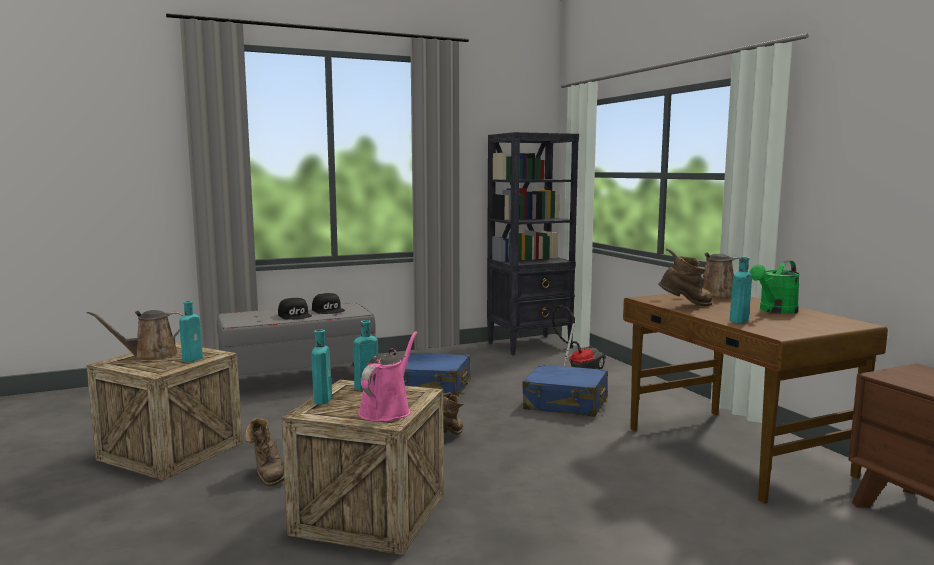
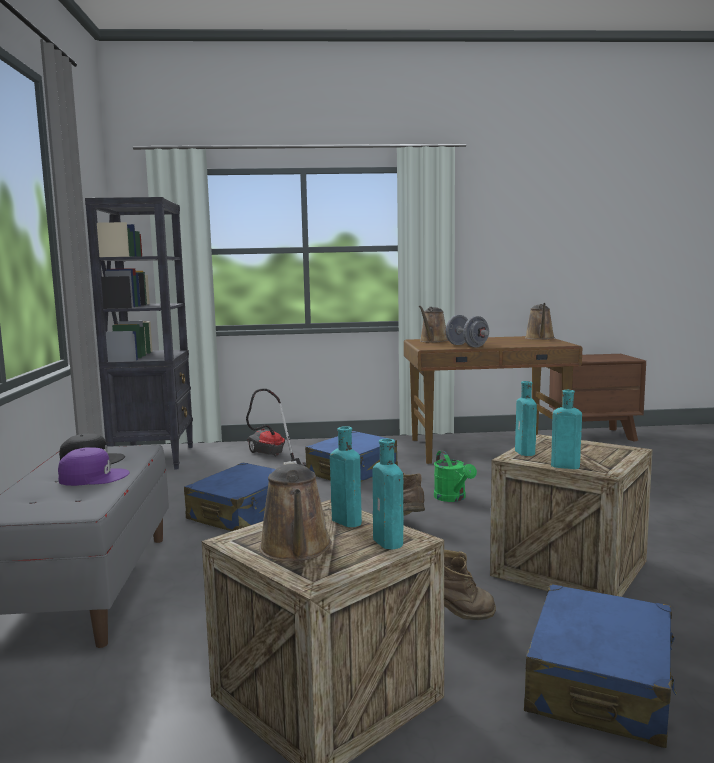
camera: 70 degrees left, 0 degrees up
(165, 530) = (600, 685): none -> blue suitcase
(295, 315) = (93, 477): black cap -> purple cap
(387, 410) = (599, 449): pink watering can -> none
(686, 306) = (467, 346): brown boot -> grey dumbbell
(738, 321) = (523, 344): turquoise bottle -> turquoise bottle (389, 543)
(775, 311) = (495, 339): green watering can -> green watering can (453, 498)
(835, 324) = (540, 338): none -> brown watering can

